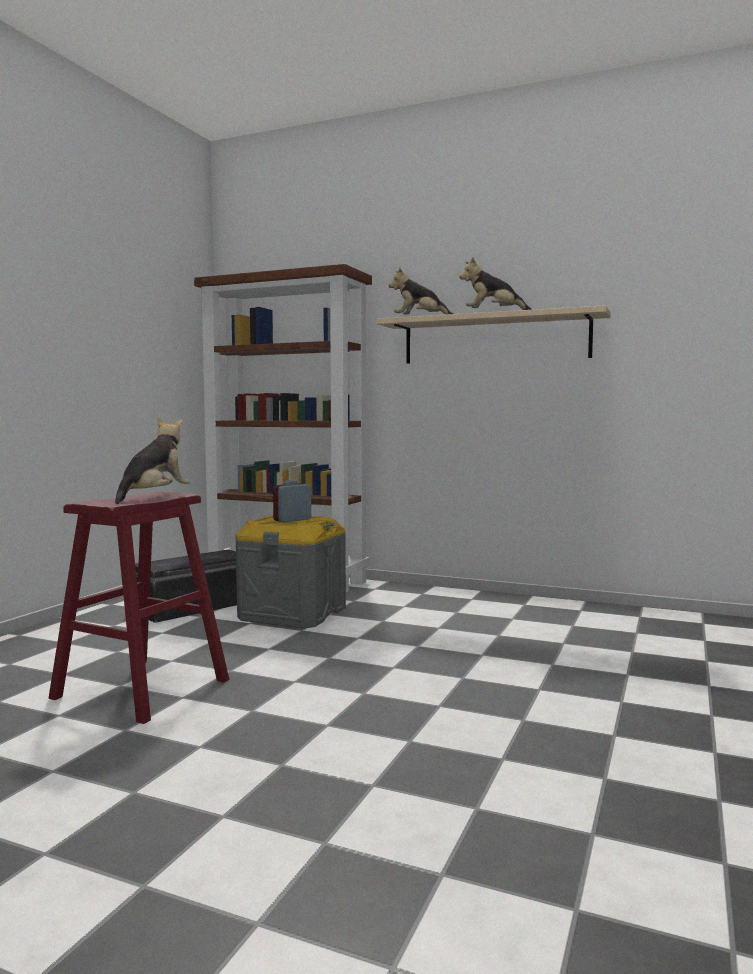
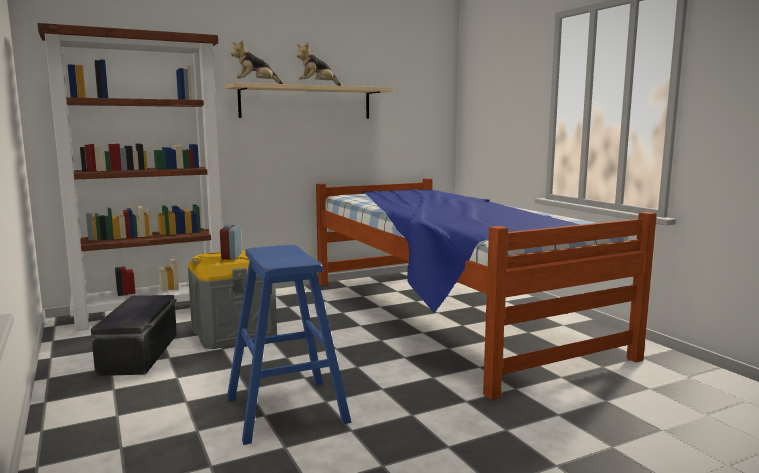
camera: 50 degrees left, 5 degrees up
(141, 689) = (286, 410): red stool -> blue stool
(153, 497) = (290, 252): plush toy -> none
(555, 671) = (447, 315): none -> bed

